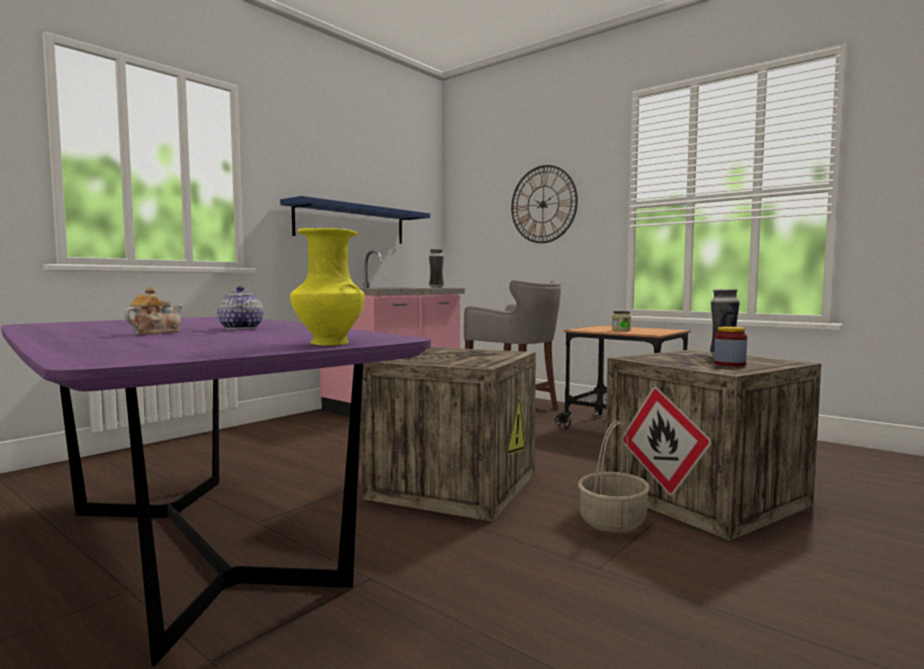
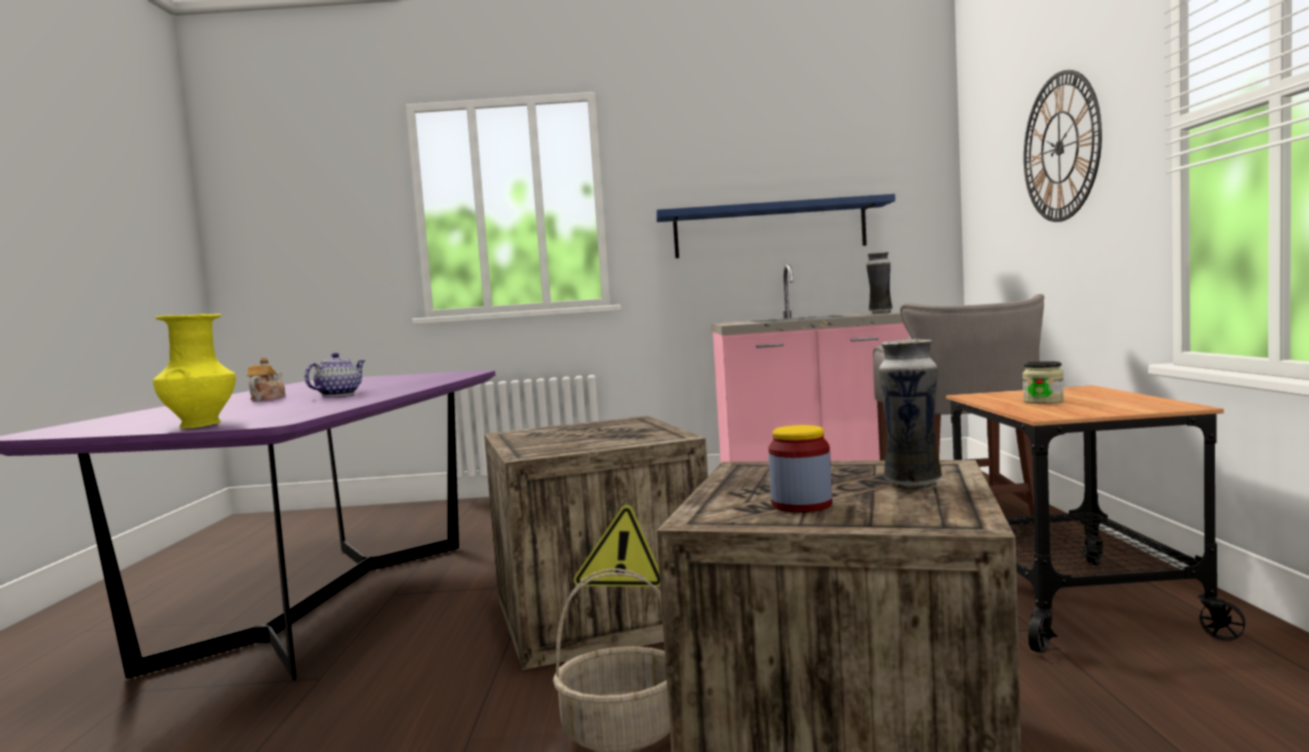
camera: 50 degrees right, 0 degrees up
(155, 333) = (267, 398): teapot -> teapot turned 75 degrees counterclockwise

